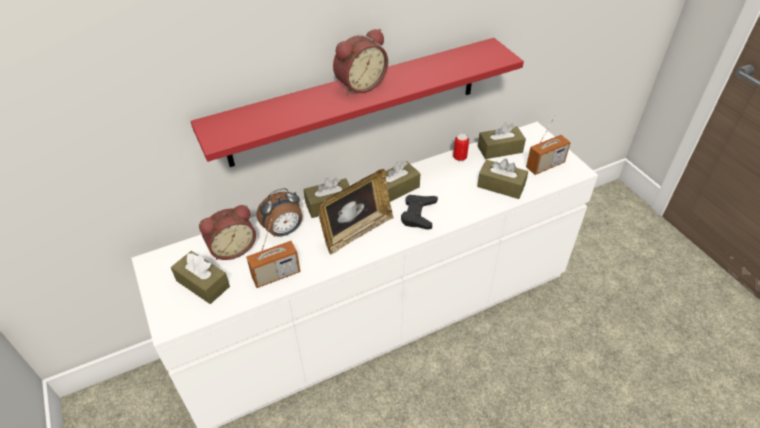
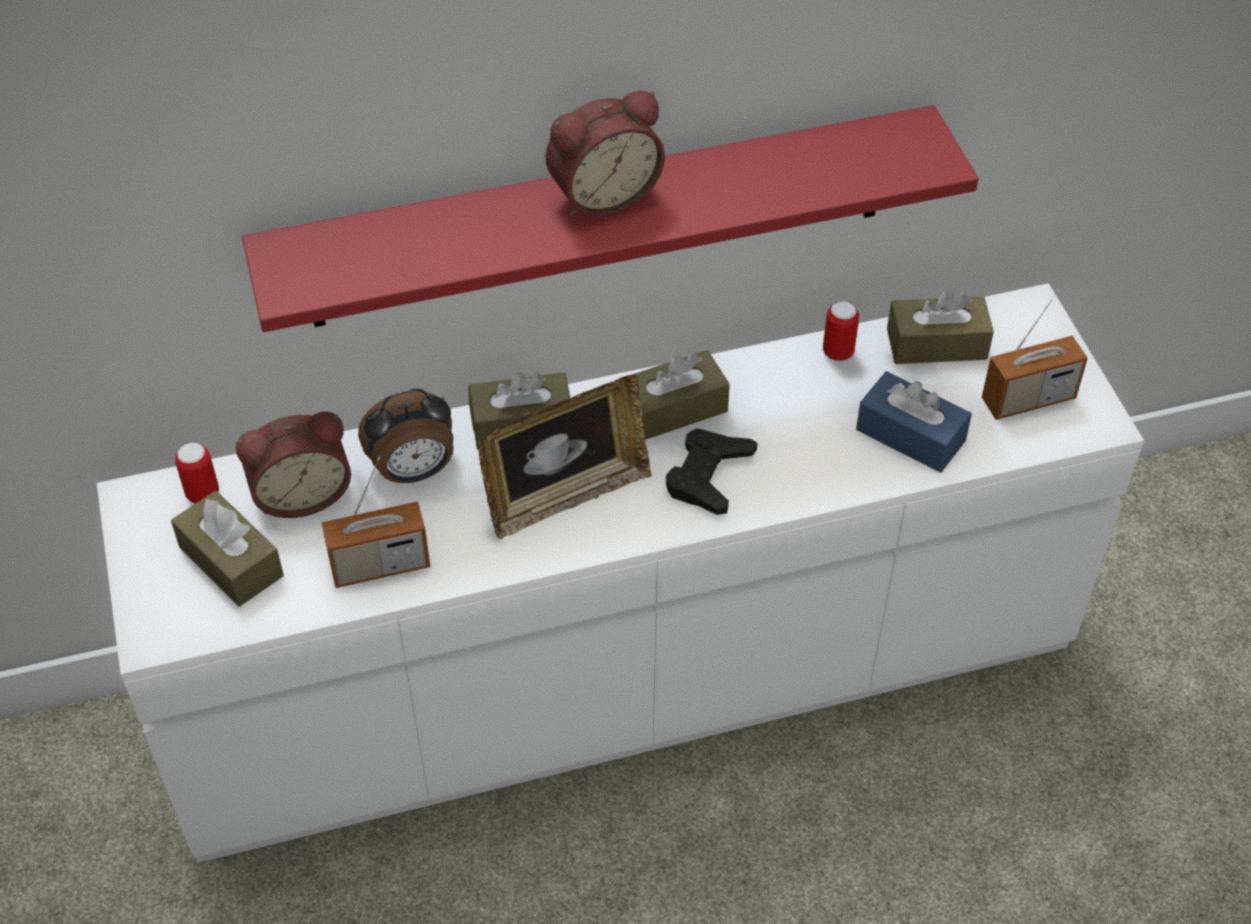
camera: 10 degrees right, 5 degrees up
(184, 255) = (203, 494): none -> can
(501, 186) = (910, 435): brown tissue box -> blue tissue box

